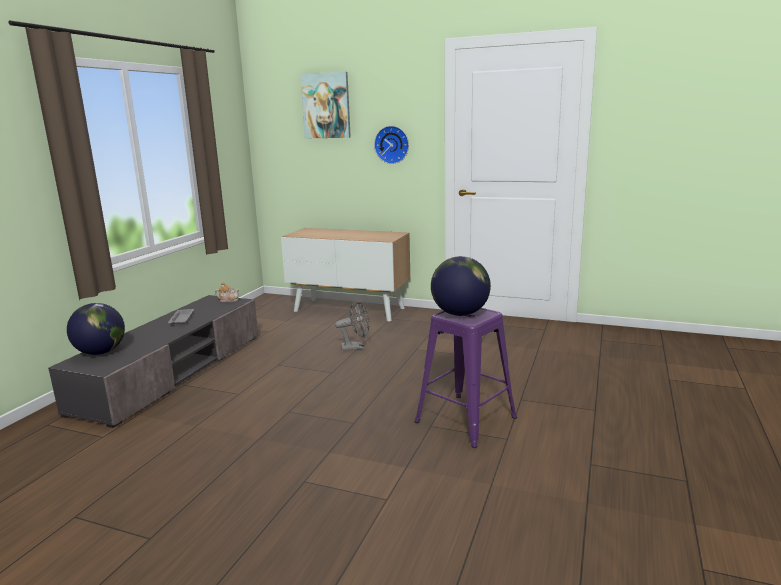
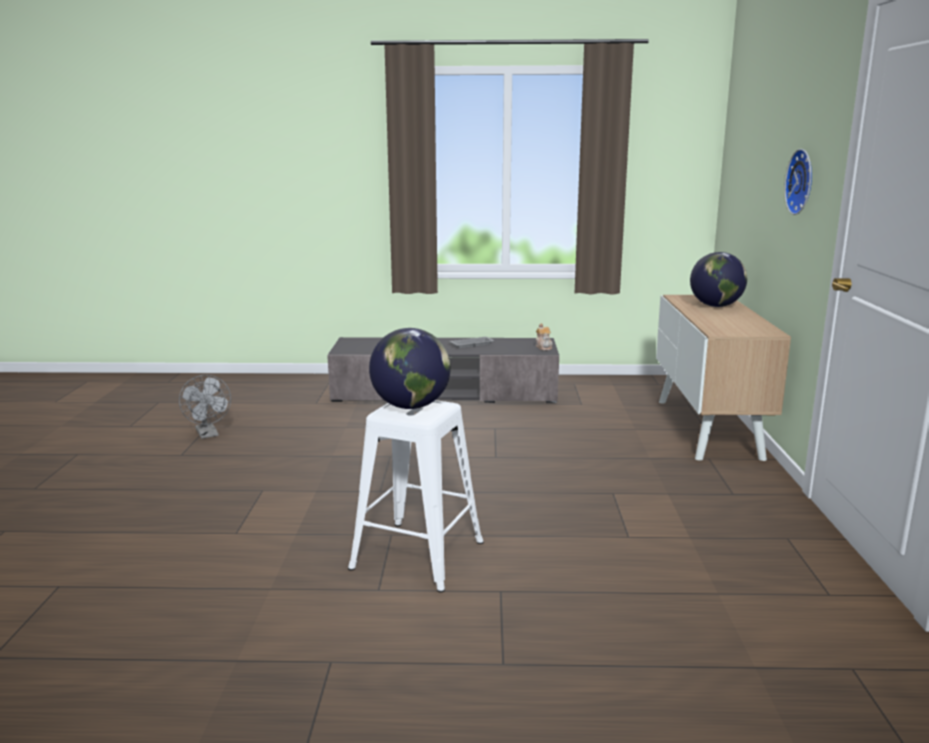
camera: 70 degrees right, 0 degrees up
(101, 352) = (375, 341): globe -> globe (716, 306)
(326, 106) = (768, 113): picture -> none
(356, 347) = (581, 456): grey fan -> grey fan (208, 434)
(464, 419) = (417, 554): purple stool -> white stool

